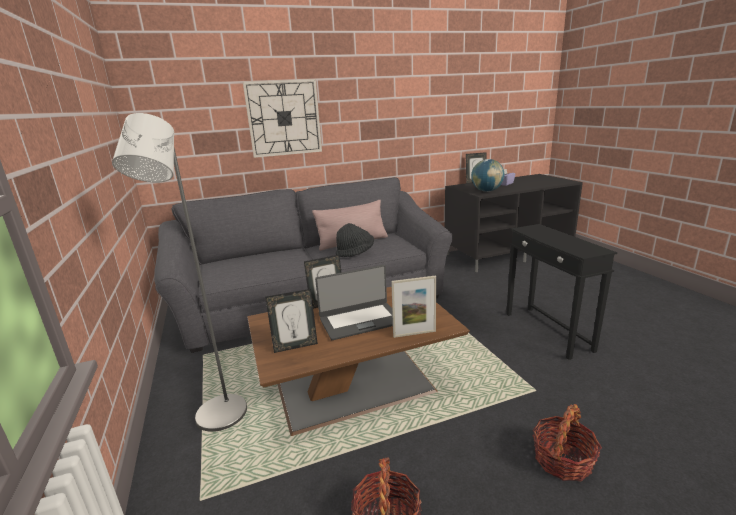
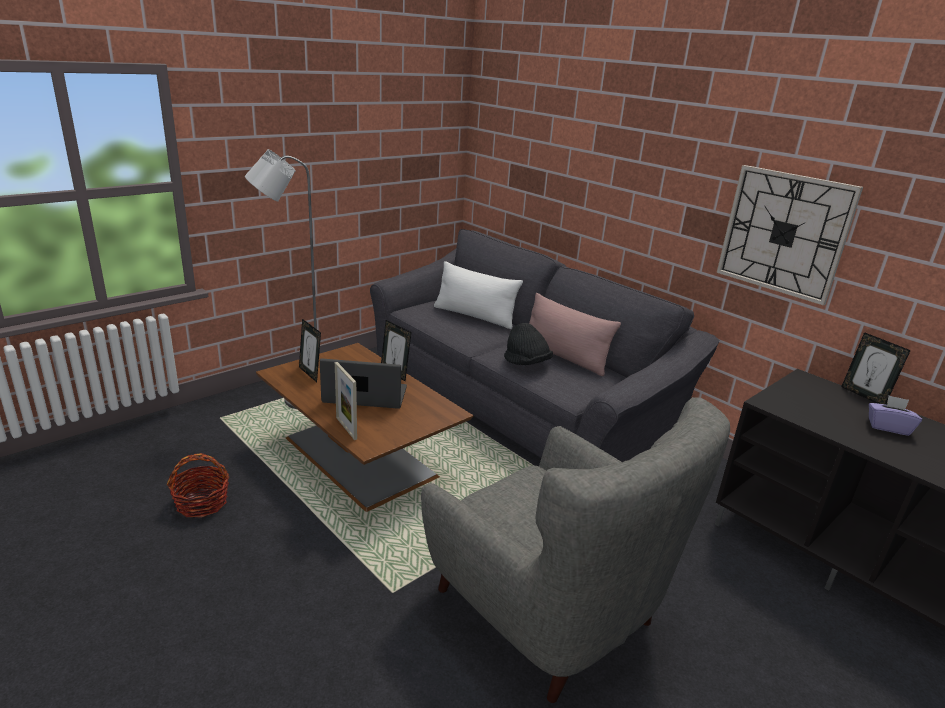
camera: 65 degrees right, 5 degrees up
(258, 259) = (474, 316): none -> white pillow
(284, 118) = (593, 172): wall clock -> wall clock (784, 233)
(360, 320) = (365, 396): laptop -> laptop turned 135 degrees clockwise
(486, 191) = (797, 408): globe -> none
(547, 332) = (549, 611): black side table -> grey armchair
(562, 460) = (277, 611): basket -> none

